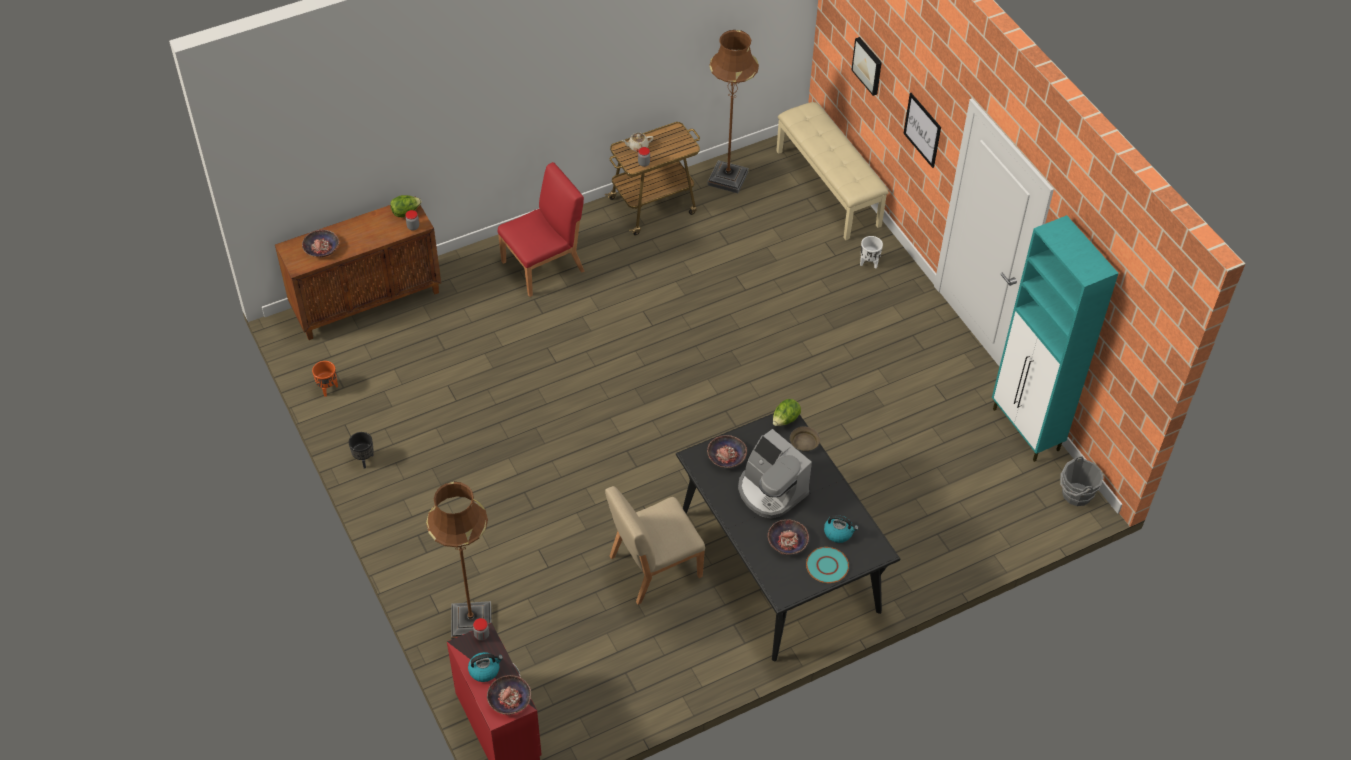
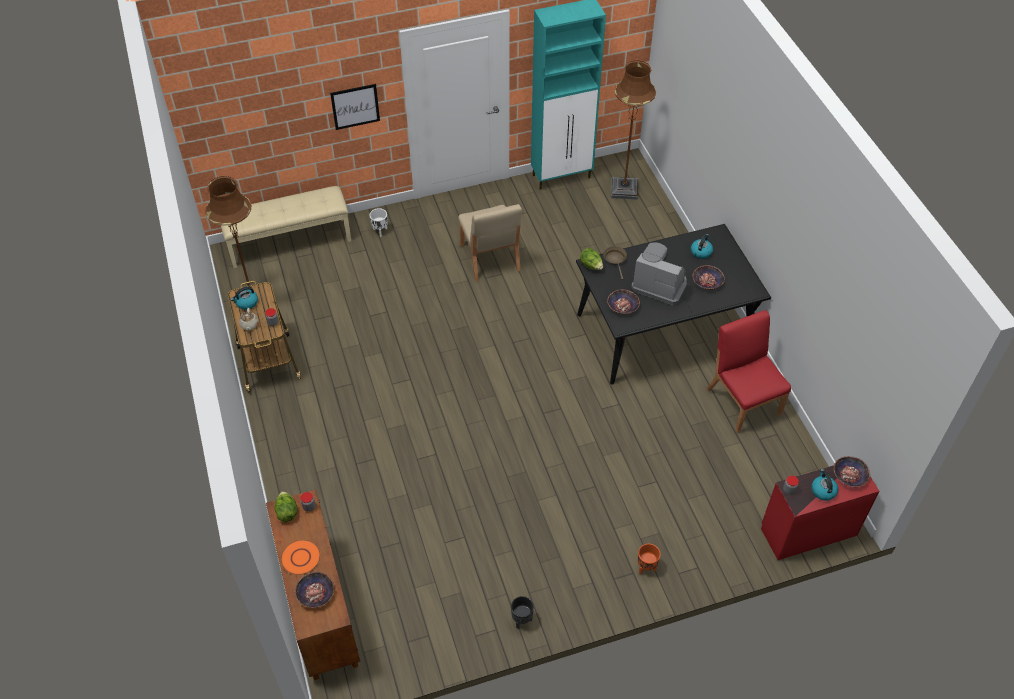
camera: 80 degrees left, 0 degrees up
(327, 389) = (427, 650): orange planter -> orange planter (646, 567)
(357, 231) = (300, 558): none -> orange plate
(471, 622) = (708, 542): brown floor lamp -> brown floor lamp (624, 189)
(544, 266) = (317, 452): red chair -> red chair (743, 401)
(654, 566) = (661, 408): beige chair -> beige chair (490, 258)
(667, 138) = (246, 303): none -> kettle
(770, 491) = (659, 284): coffee machine -> coffee machine turned 120 degrees counterclockwise
(827, 565) = (730, 263): turquoise plate -> none
(868, 65) = (268, 123): picture -> none
(1075, 494) = (620, 163): grey bucket -> none

